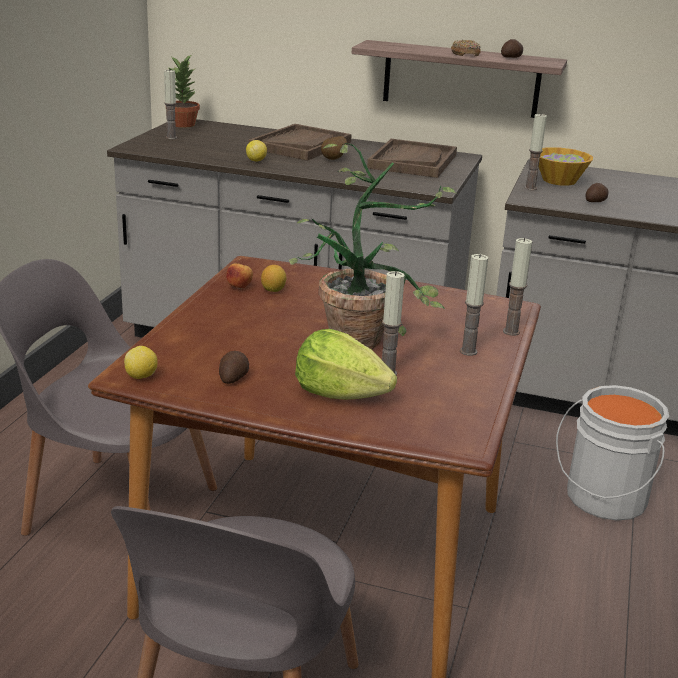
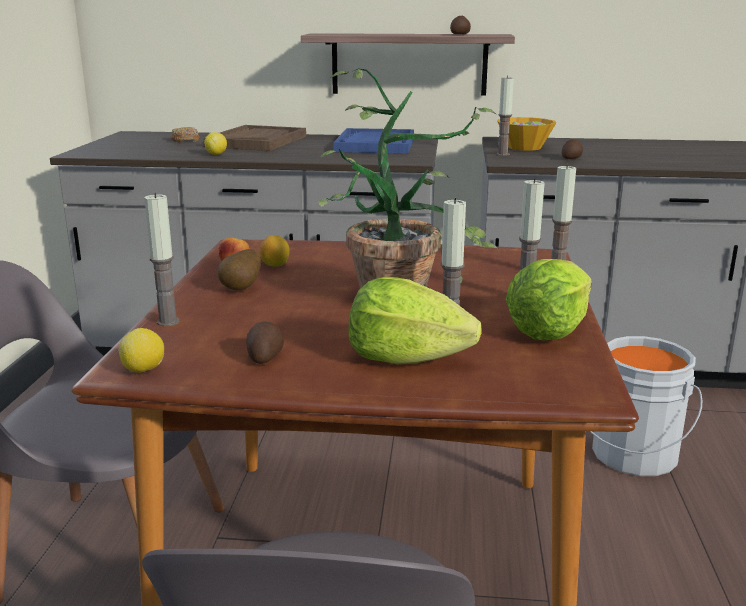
camera: 10 degrees left, 5 degrees down
(171, 137) = (118, 144): candle -> candle (168, 322)
(183, 124) = (128, 135): potted plant -> none
(334, 159) = (296, 148): potato -> potato (242, 288)
(412, 161) = (375, 144): brown tray -> blue tray
(465, 54) = (415, 34): donut -> donut (185, 140)
(470, 384) = (550, 330): none -> lettuce

